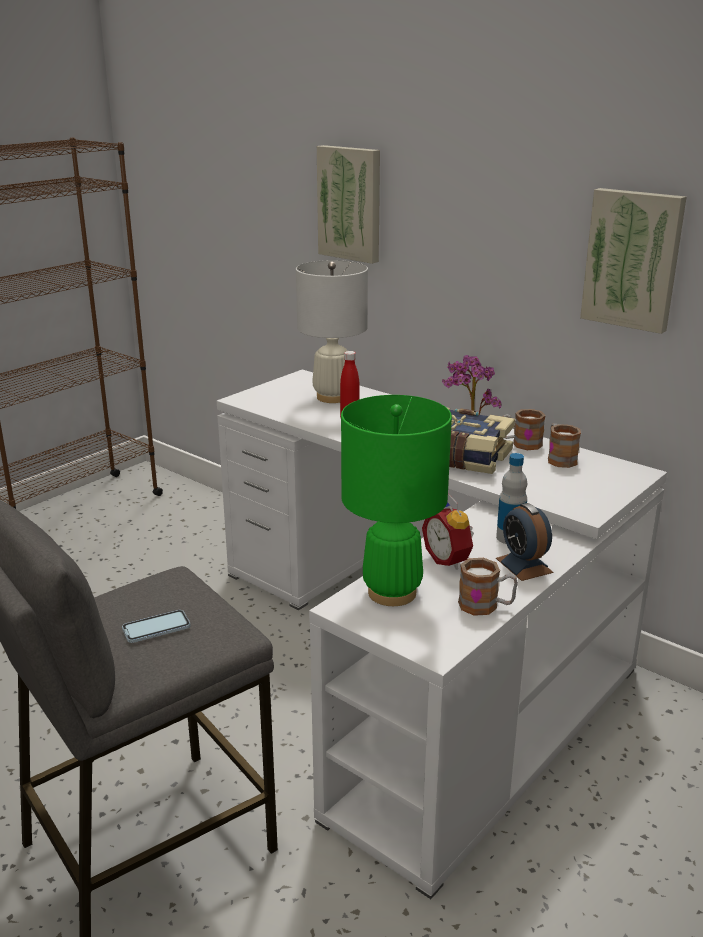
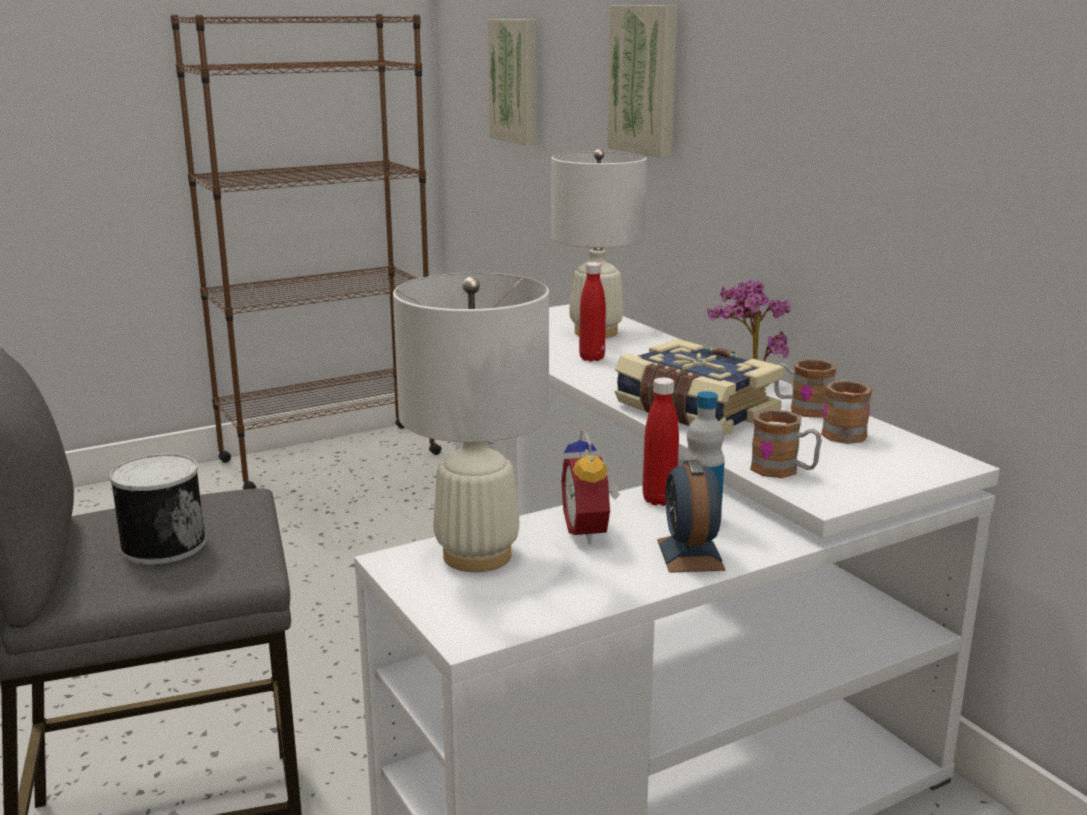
camera: 20 degrees right, 5 degrees down
(156, 628) = (162, 544): phone -> can
(392, 593) = (477, 556): green table lamp -> white table lamp
(473, 528) = (659, 500): none -> red bottle
(486, 606) = (589, 593): mug -> mug (783, 471)
(633, 259) = (965, 138): picture -> picture (517, 81)

